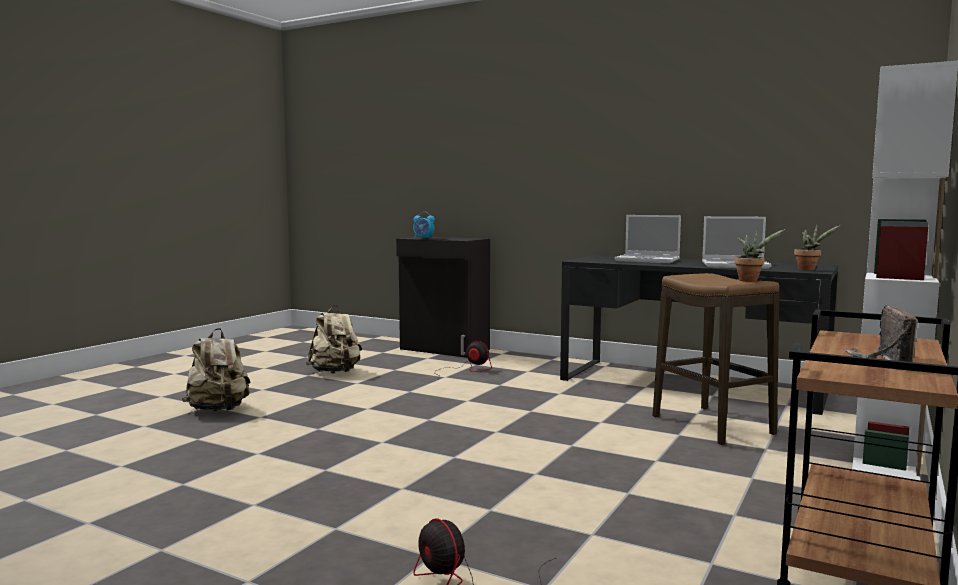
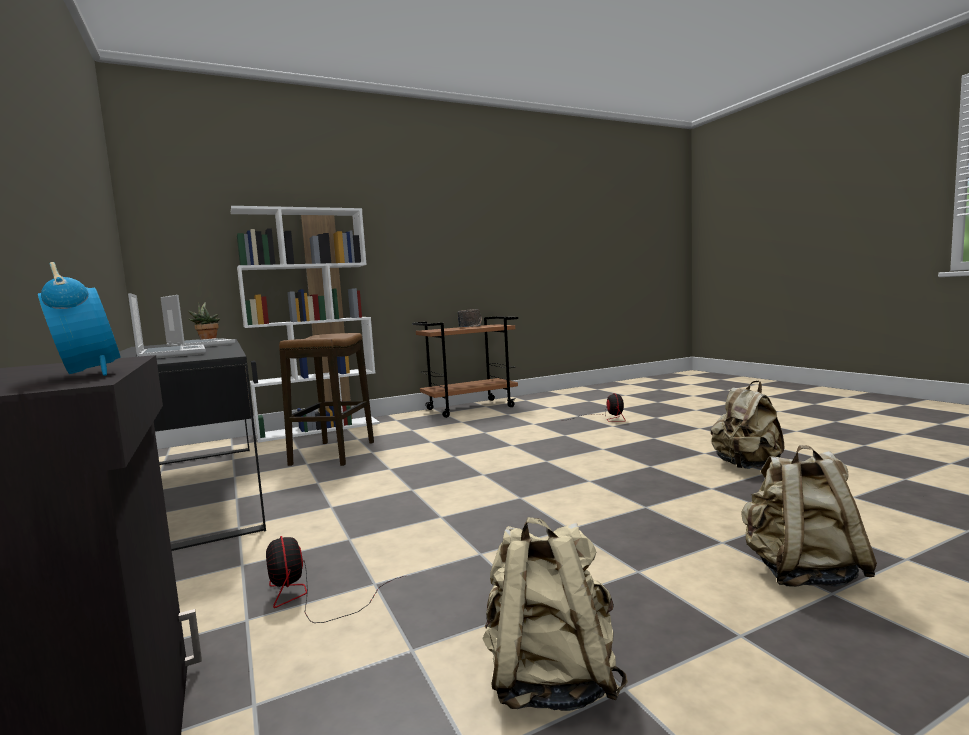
camera: 145 degrees left, 0 degrees up
(205, 488) = (746, 466): none -> beige backpack
(750, 280) = (326, 334): potted plant -> none

